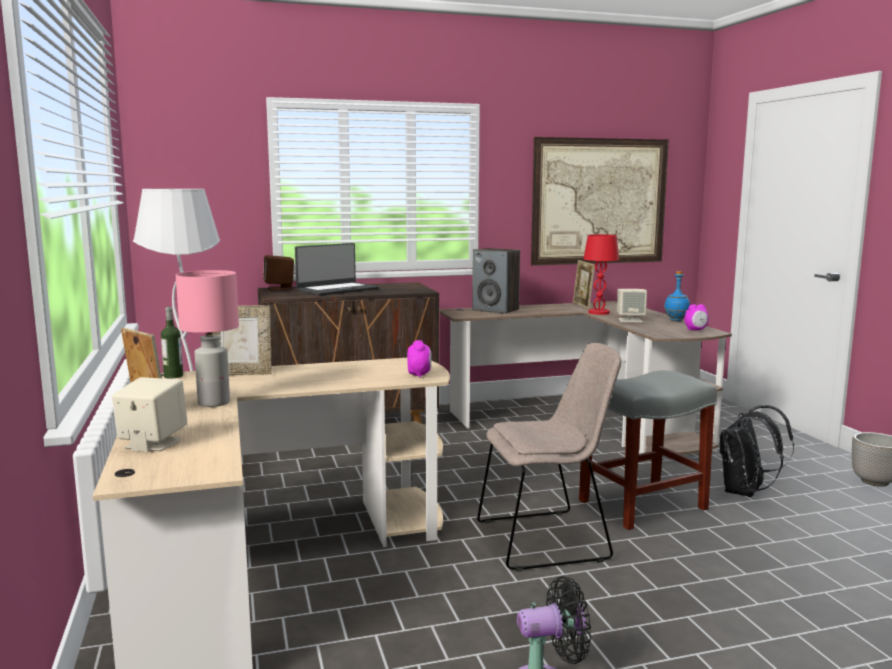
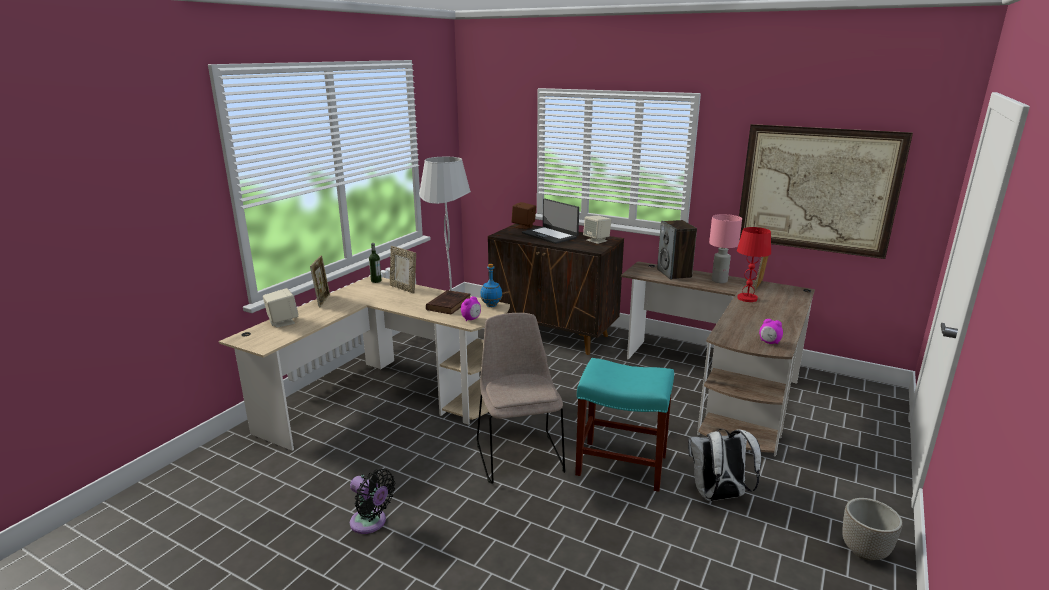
camera: 45 degrees right, 10 degrees up
(214, 402) = (351, 305): pink table lamp -> pink table lamp (719, 280)
(337, 289) = (550, 235): laptop -> laptop turned 45 degrees clockwise
(352, 371) = (449, 304): none -> brown book
(547, 539) = (519, 455): beige chair -> beige chair turned 135 degrees counterclockwise
(630, 320) = (747, 314): beige speaker -> beige speaker (597, 240)
(641, 505) = (620, 465): grey stool -> turquoise stool
(675, 320) = (789, 326): blue bottle -> blue bottle (491, 305)
(745, 492) = (718, 496): black backpack -> white backpack

